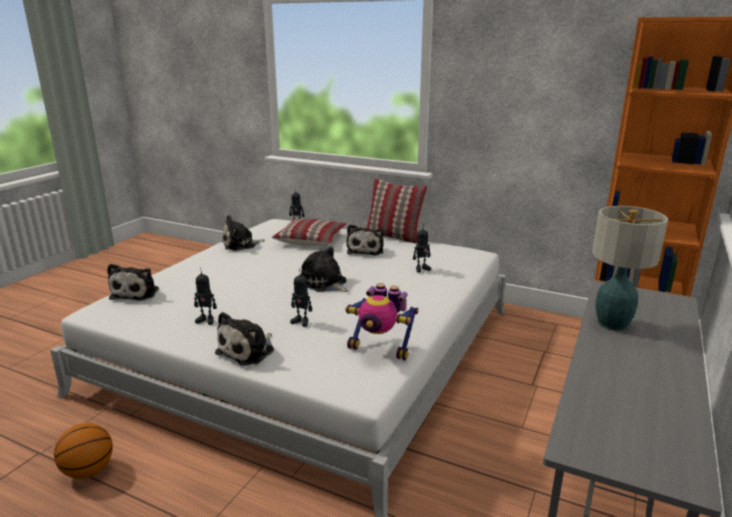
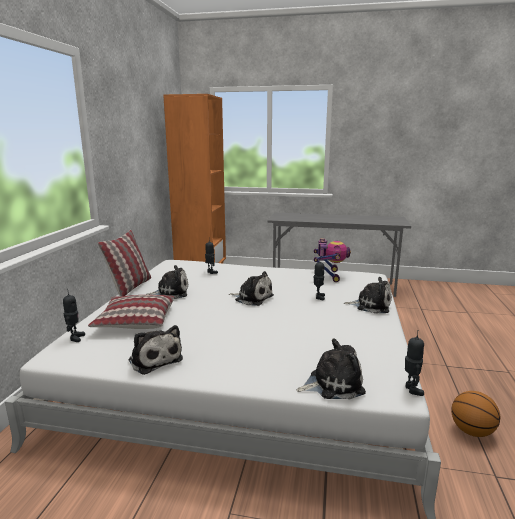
camera: 105 degrees left, 5 degrees down
(206, 320) = (349, 328): toy robot -> toy robot (411, 389)
(325, 283) = (252, 298): plush toy -> plush toy turned 90 degrees counterclockwise
(613, 324) = (312, 219): table lamp -> none

